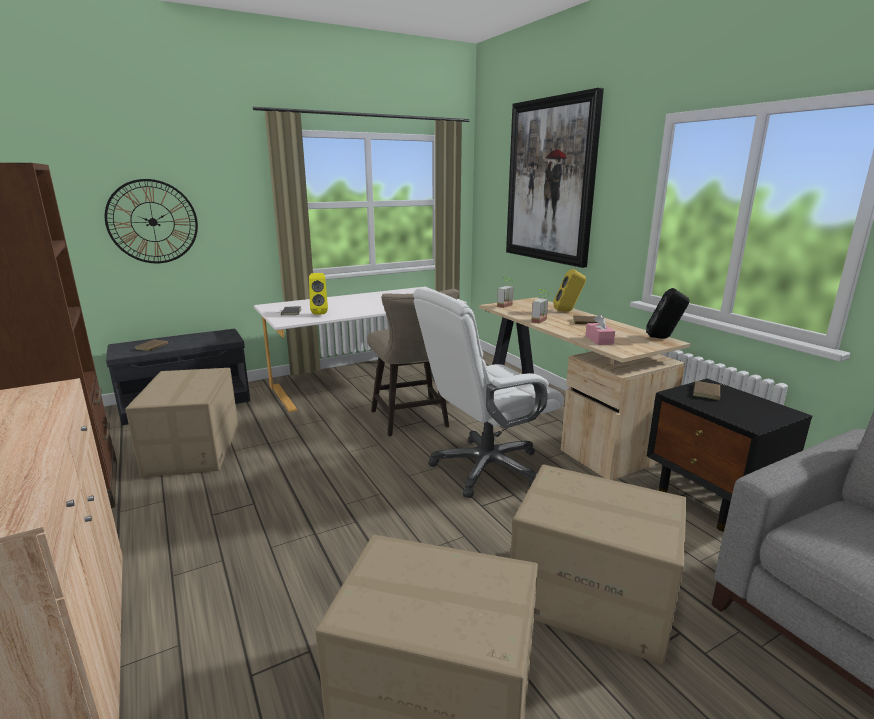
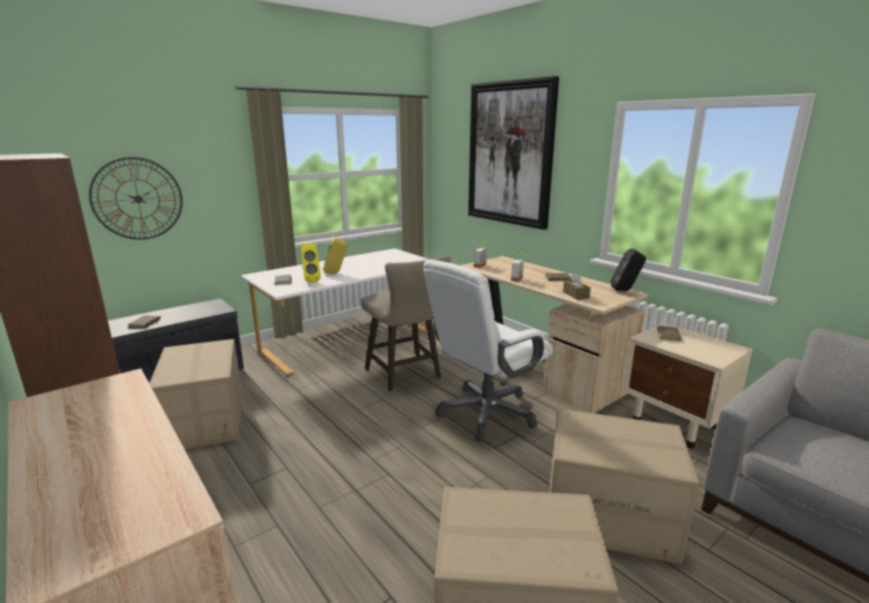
camera: 10 degrees left, 0 degrees up
(568, 311) = (536, 268): yellow speaker -> yellow speaker (336, 273)
(599, 340) = (575, 295): pink tissue box -> brown tissue box
(712, 502) = (676, 424): black nightstand -> beige nightstand

